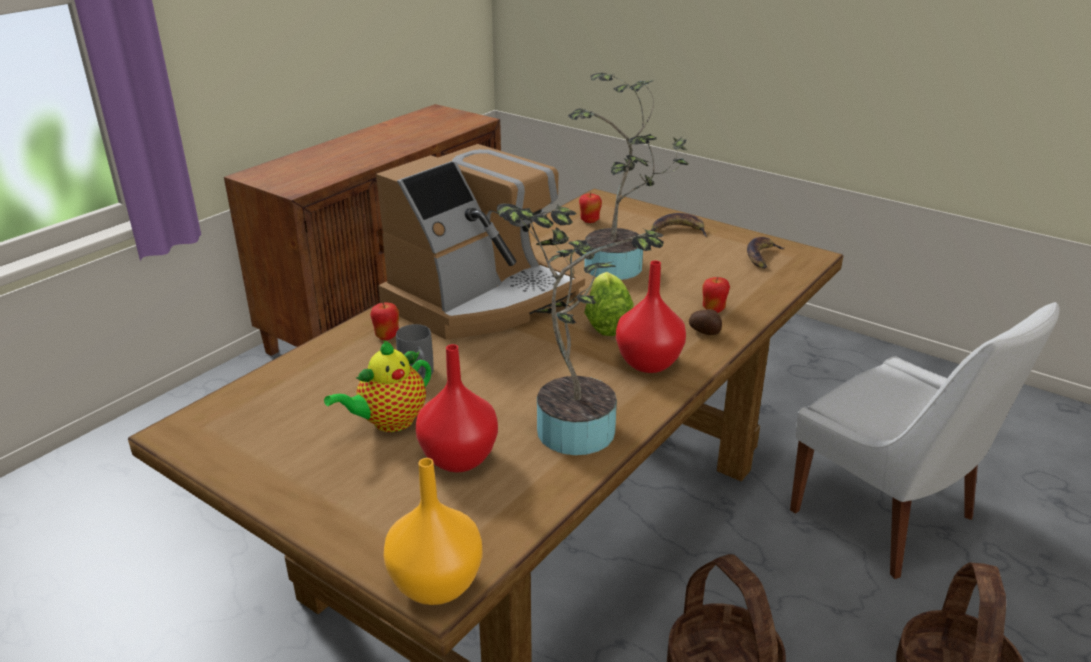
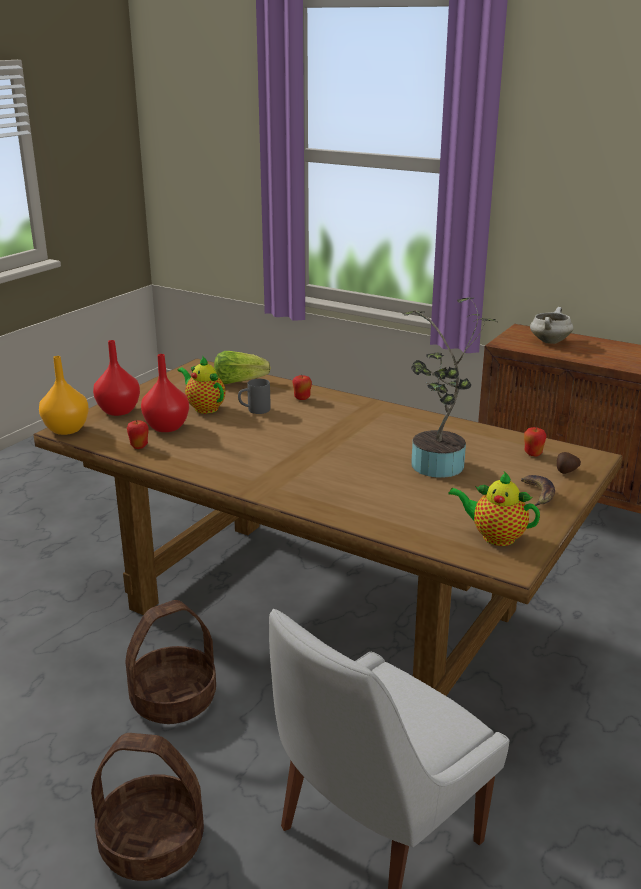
camera: 85 degrees right, 5 degrees down
(305, 168) = (549, 341): none -> white cooking pot
(481, 300) = (360, 421): coffee machine -> none
(572, 425) = (198, 455): potted plant -> none
(607, 322) = (336, 464): lettuce -> lettuce (238, 382)
(647, 363) = (275, 479): red vase -> red vase (118, 410)
(705, 332) = (328, 502): potato -> potato (566, 471)
(713, 309) = (369, 507): apple -> apple (139, 446)
(762, 256) = (494, 537): banana -> teapot

